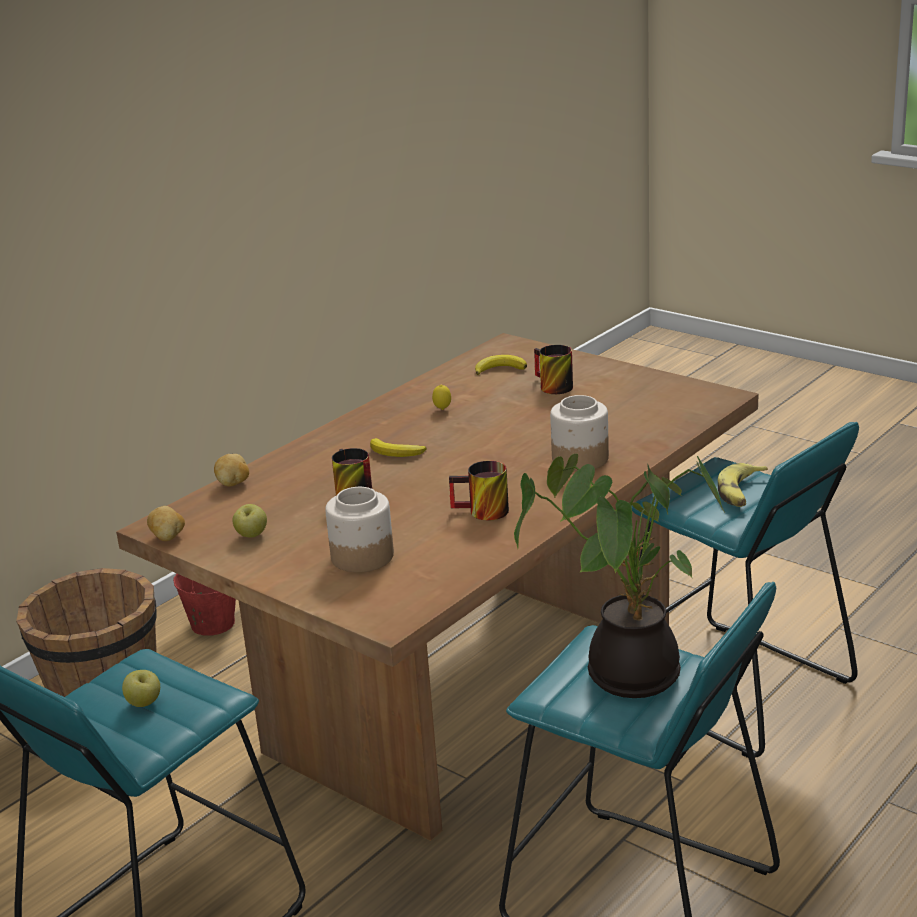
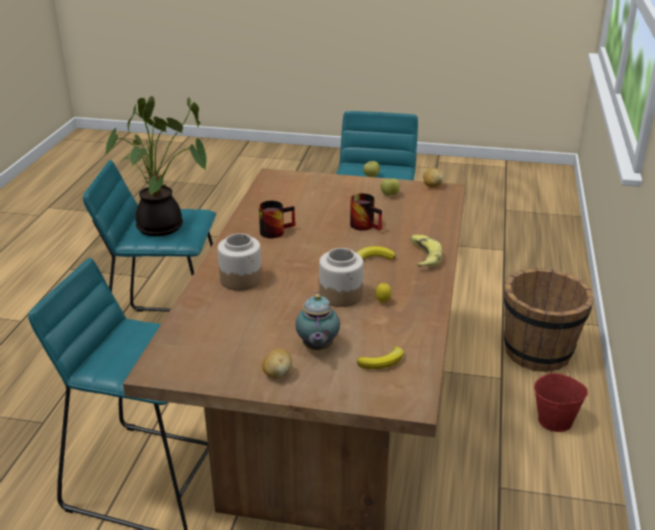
camera: 150 degrees right, 5 degrees up
(233, 483) = (445, 218): potato -> potato (277, 374)
(361, 557) = (317, 196): jar -> jar (341, 295)
(550, 386) = (317, 348): mug -> teapot
(741, 492) = (130, 354): banana -> banana (423, 256)

